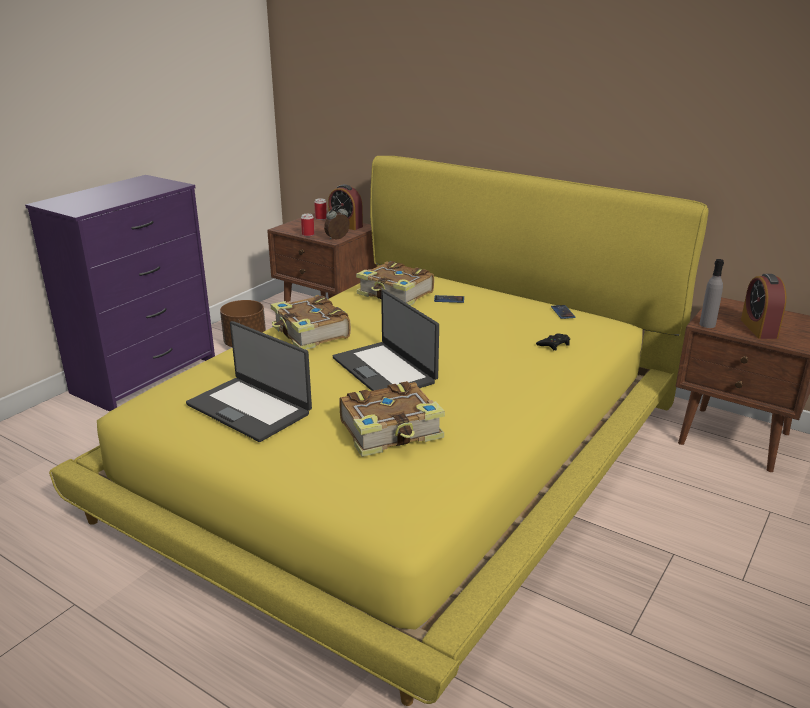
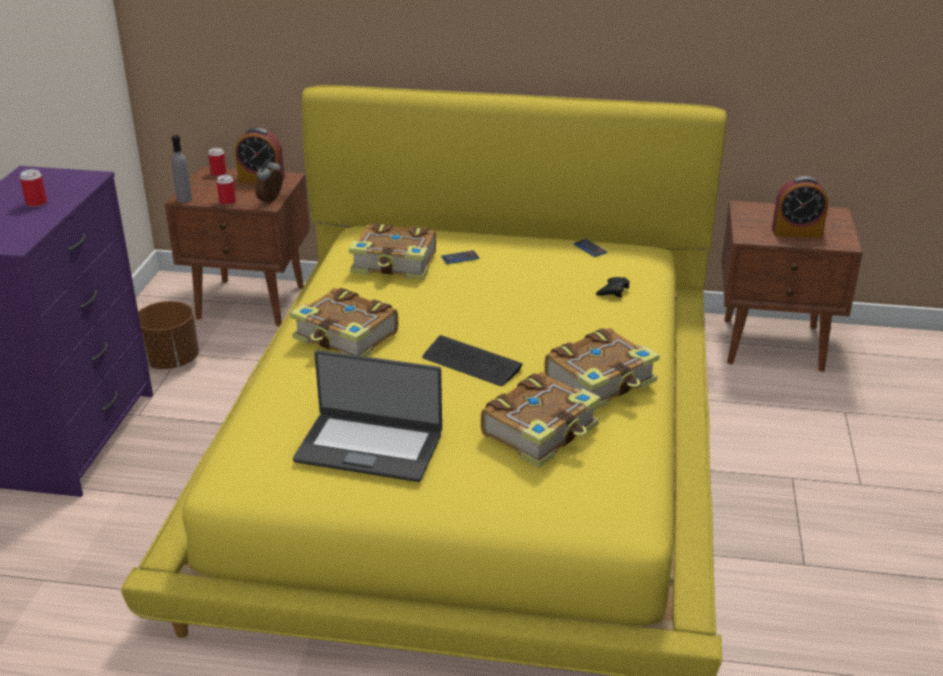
camera: 25 degrees left, 5 degrees up
(125, 193) = (36, 203): none -> can
(385, 370) = (471, 363): laptop -> keyboard
(479, 407) = (601, 381): none -> book
(707, 324) = (750, 237): grey bottle -> grey bottle (184, 199)
(758, 328) = (797, 232): alarm clock -> alarm clock turned 60 degrees counterclockwise

